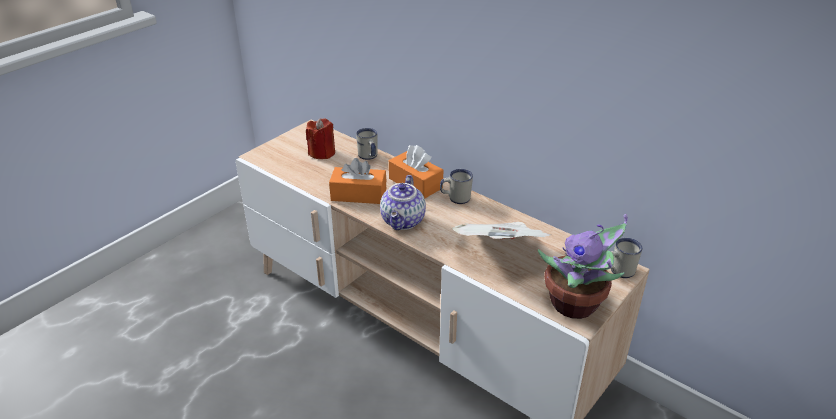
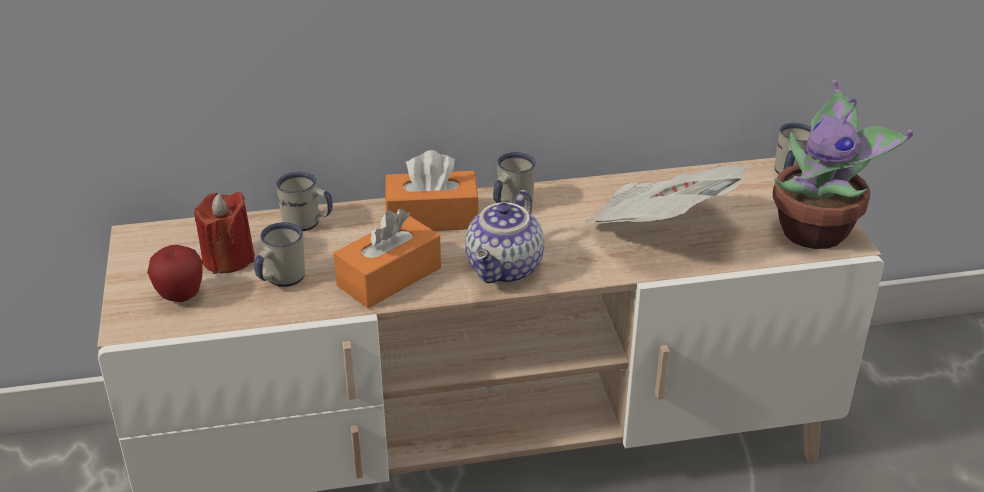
camera: 50 degrees left, 0 degrees up
(286, 156) = (181, 297): none -> apple
(323, 171) = (280, 279): none -> white mug
(404, 221) = (506, 269): teapot -> teapot turned 60 degrees clockwise

